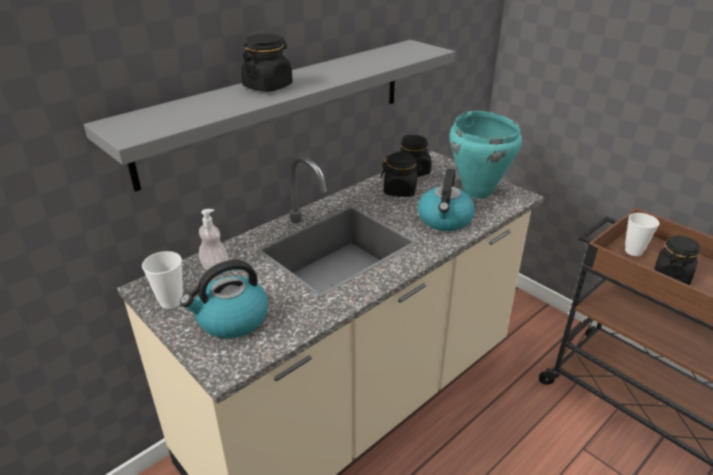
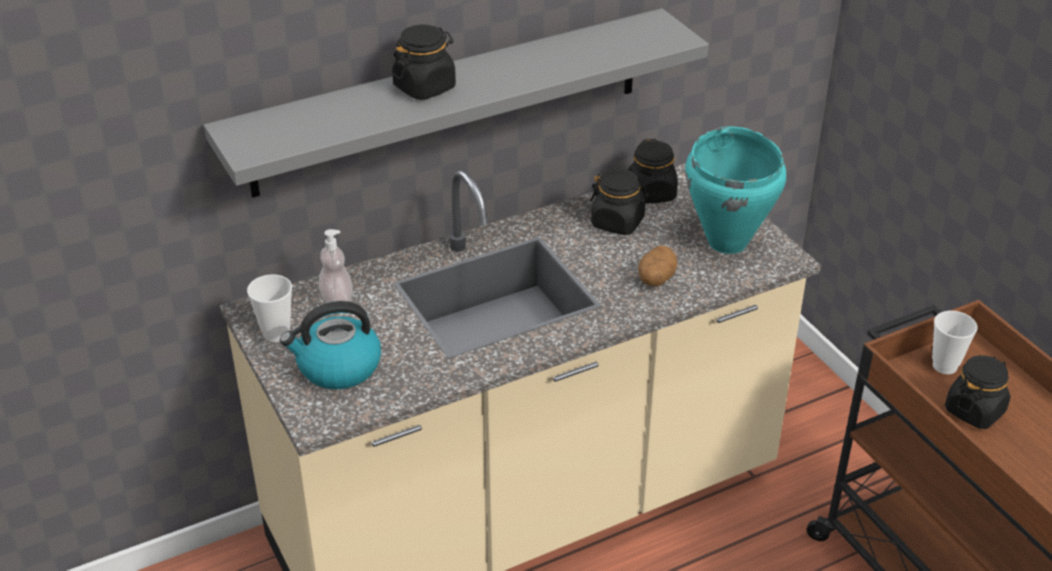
camera: 15 degrees right, 5 degrees up
(445, 220) = (655, 279): kettle -> potato

